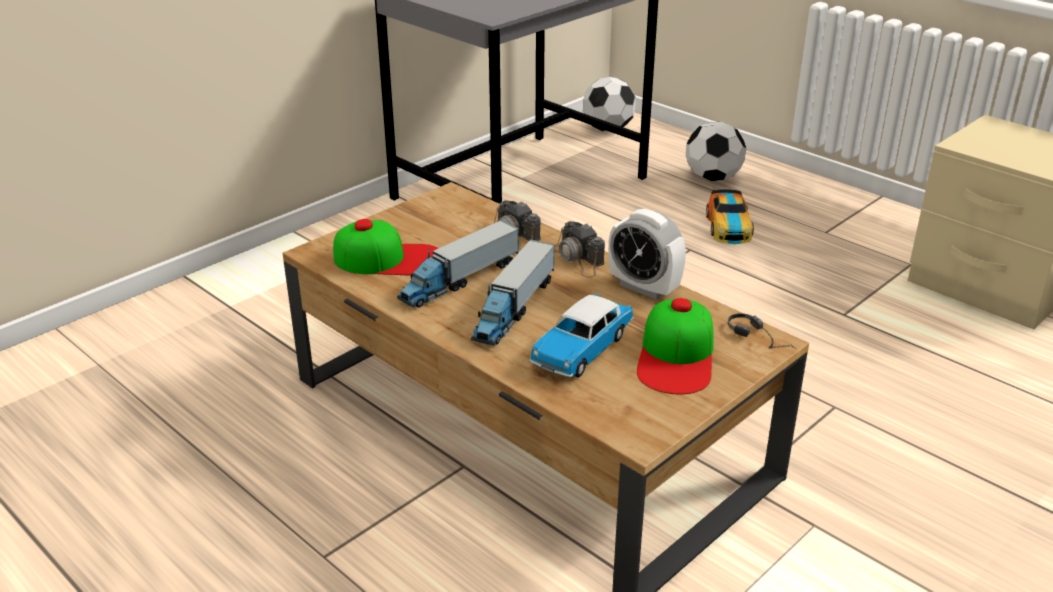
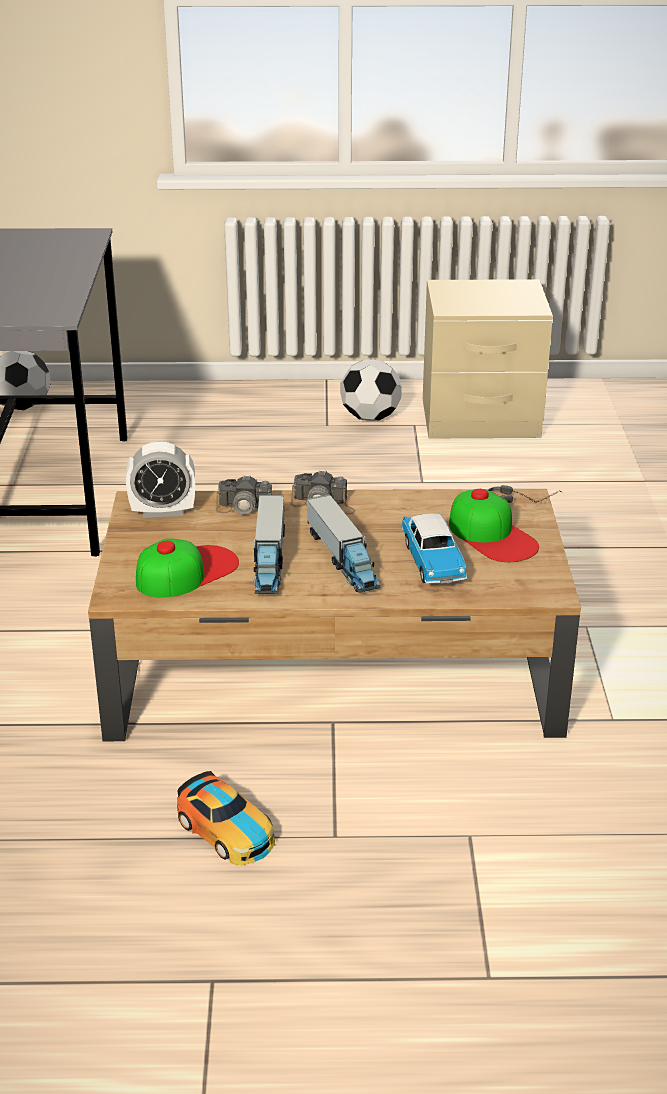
camera: 45 degrees left, 0 degrees up
(644, 287) = (399, 502): alarm clock -> alarm clock (163, 511)
(713, 178) = (181, 416): football -> football (370, 417)
(728, 226) = (252, 451): toy car -> toy car (227, 830)

